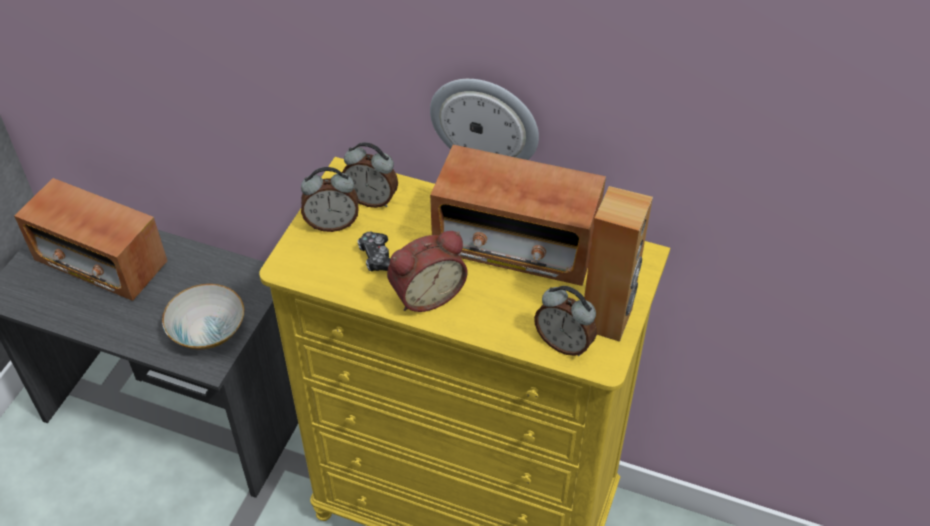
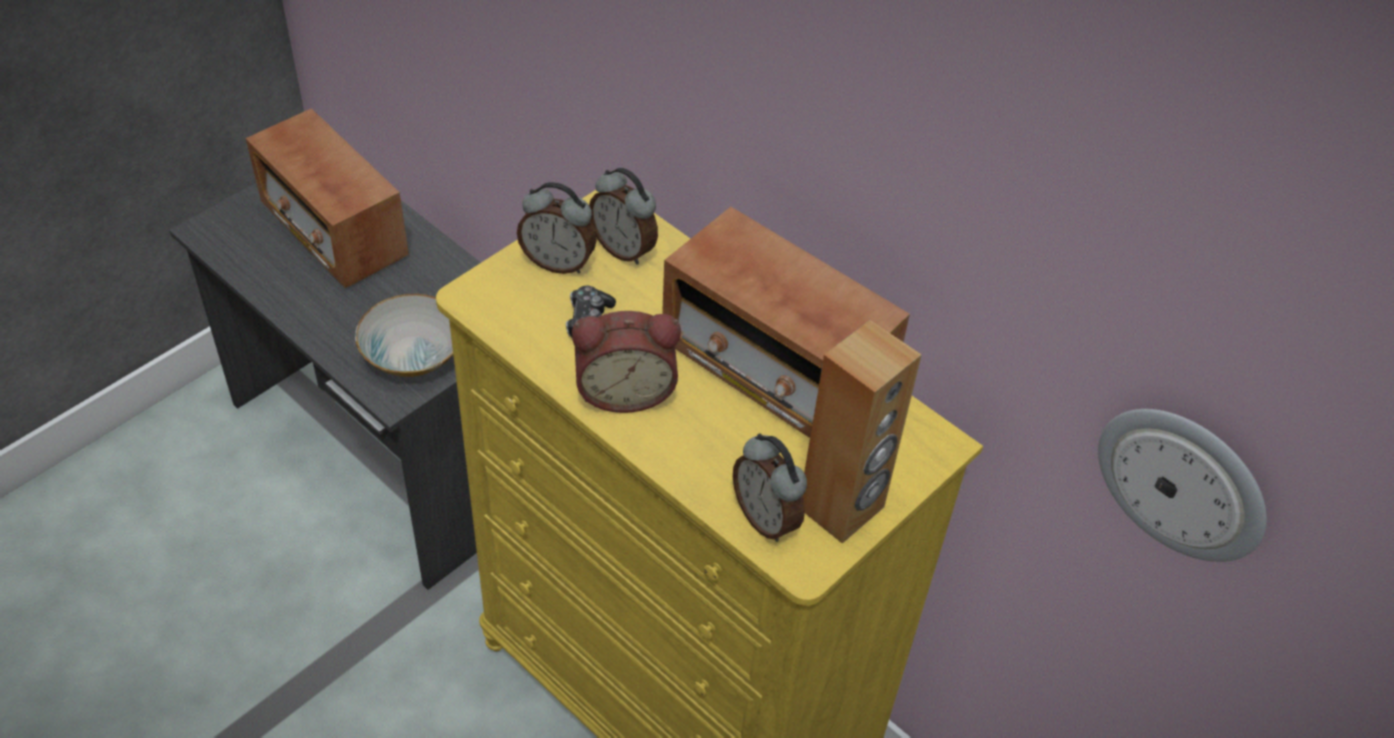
camera: 20 degrees right, 0 degrees up
(485, 122) = (787, 191): wall clock -> wall clock (1183, 482)

